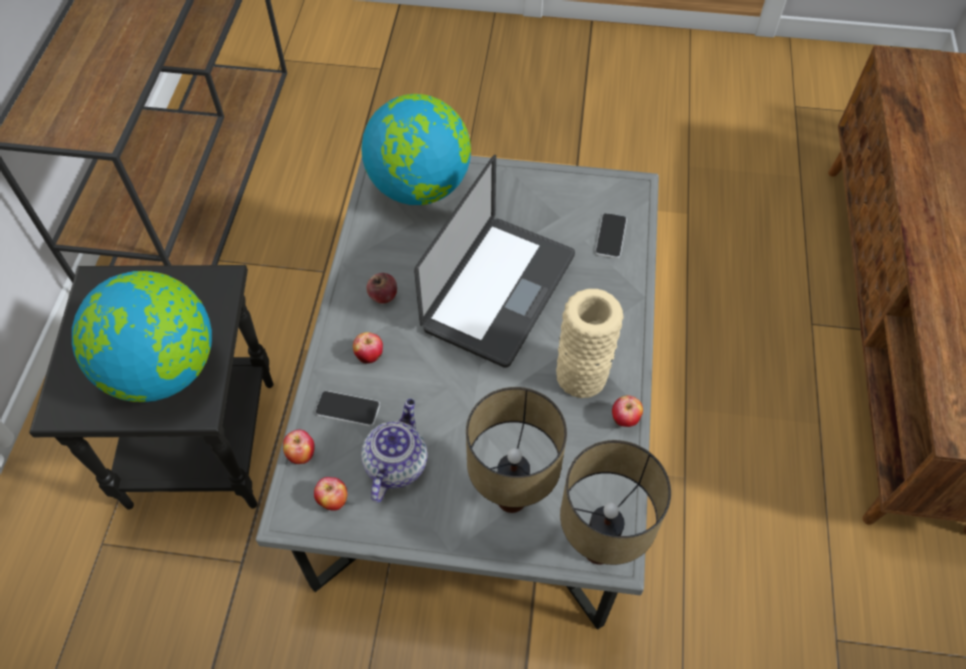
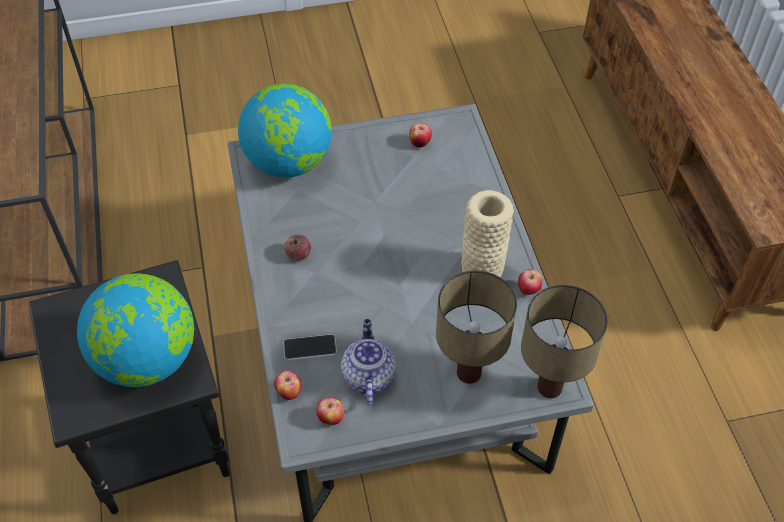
camera: 20 degrees left, 5 degrees down
(369, 356) = (309, 303): apple -> apple (420, 143)
(499, 292) = (391, 225): laptop -> none
(610, 236) = (459, 160): phone -> none

